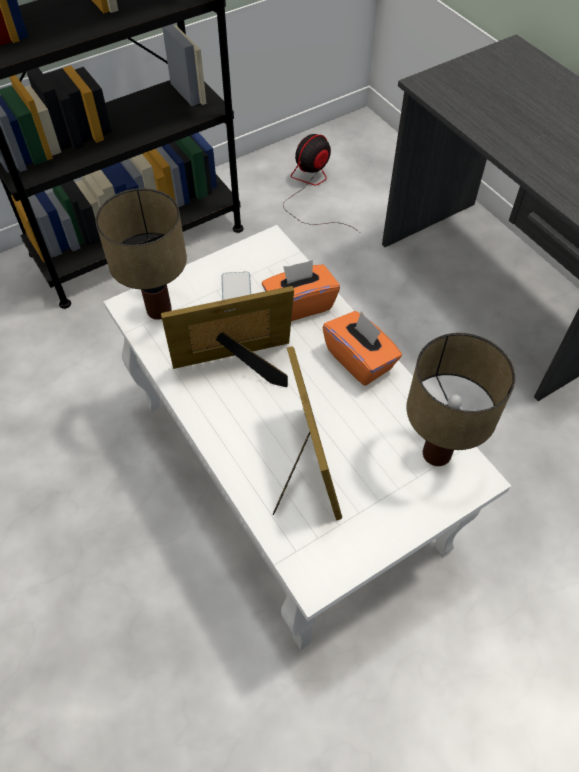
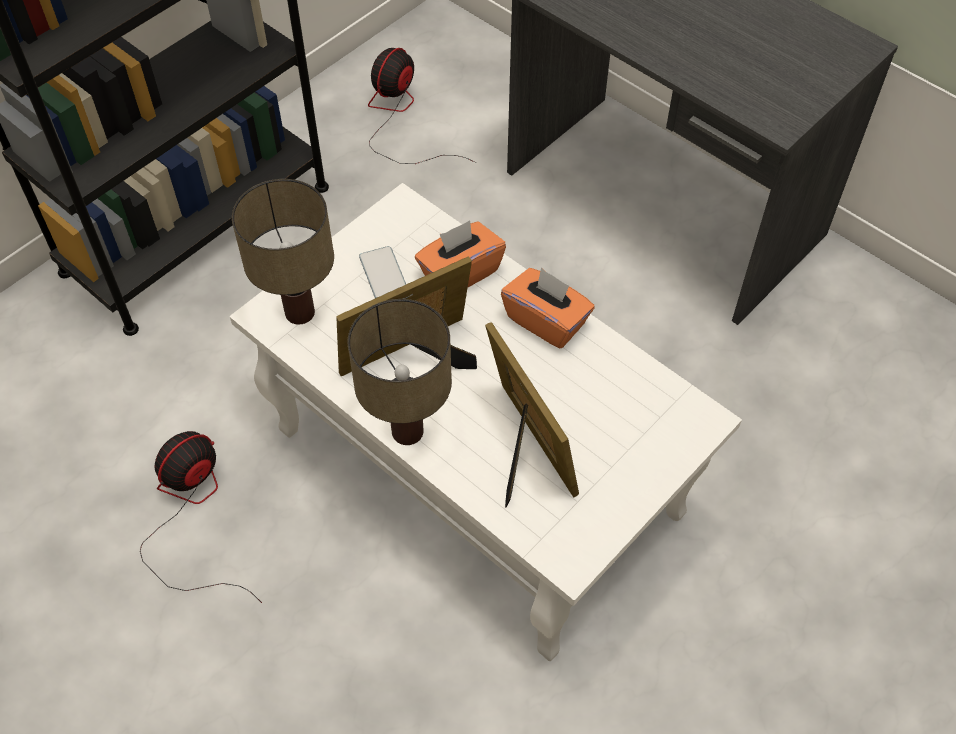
camera: 15 degrees left, 0 degrees up
(60, 452) = (192, 513): none -> fan
(435, 452) = (656, 403): table lamp -> table lamp (406, 430)

